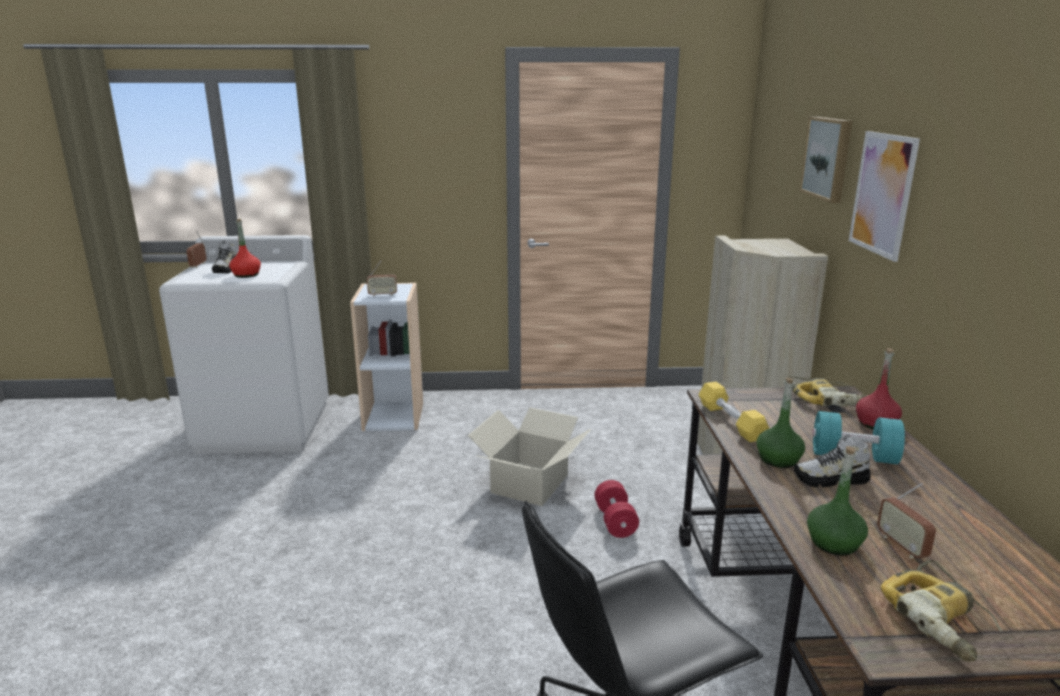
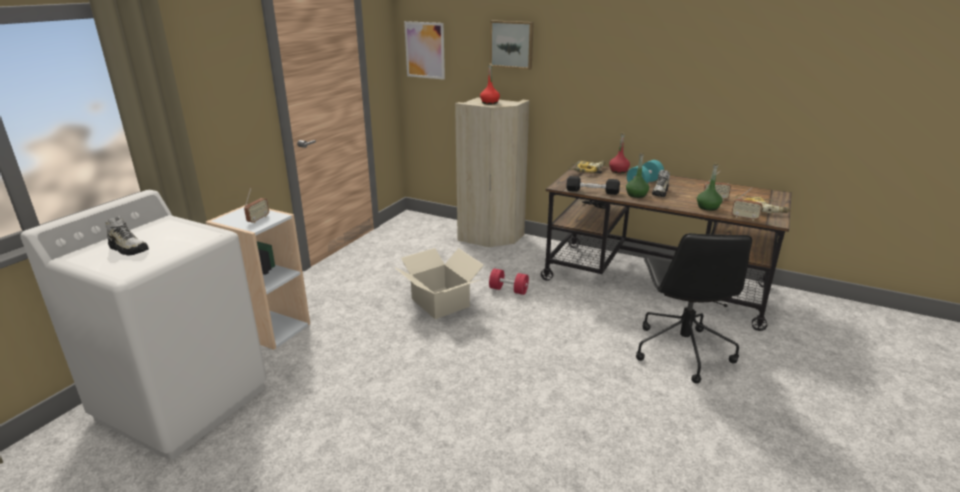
camera: 60 degrees left, 5 degrees up
(198, 265) = (74, 260): radio -> radio (744, 218)
(246, 275) = (173, 242): red bottle -> red bottle (490, 103)
(731, 421) = (592, 191): yellow dumbbell -> black dumbbell
(882, 194) = (573, 59): picture -> picture (425, 50)

